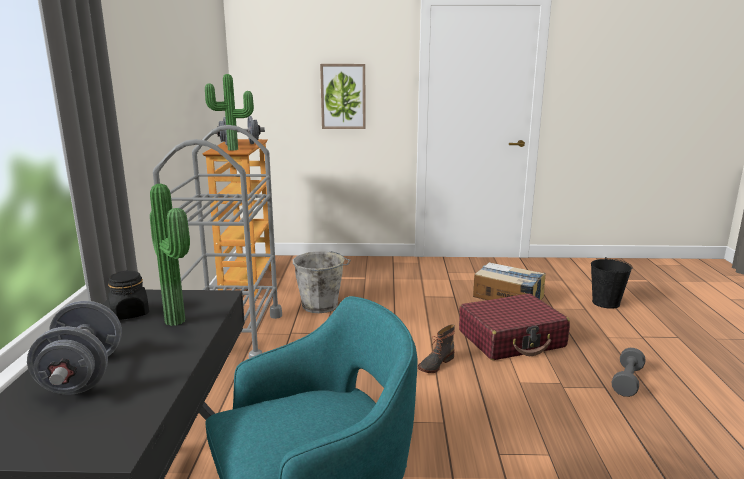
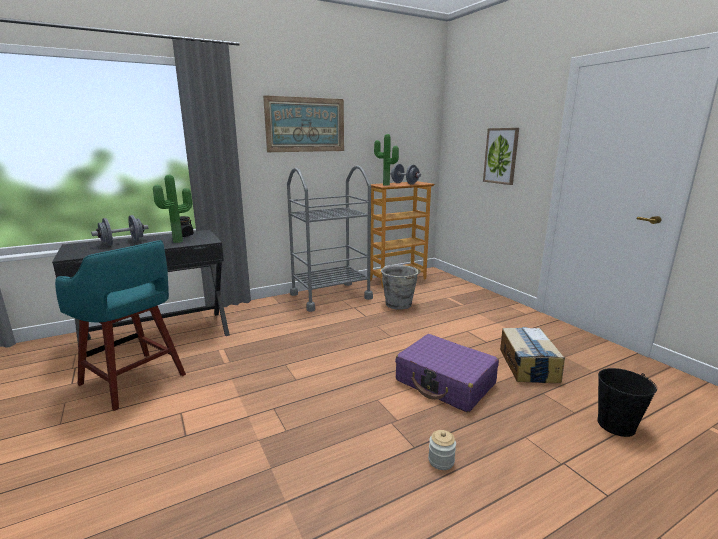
camera: 60 degrees right, 0 degrees up
(148, 62) = (305, 125): none -> picture
(435, 364) = (367, 359): boot -> none
(512, 339) = (445, 382): red suitcase -> purple suitcase
(627, 381) = (441, 461): grey dumbbell -> jar

